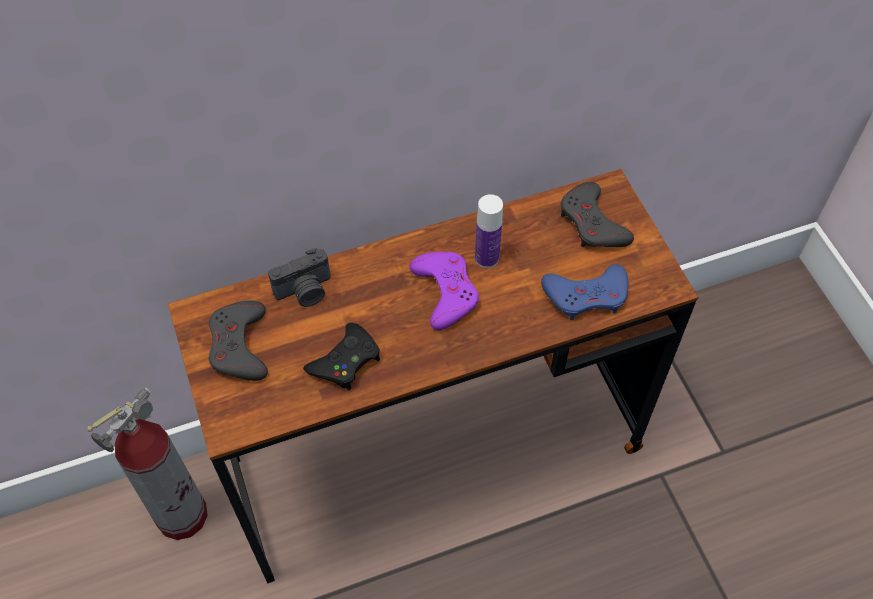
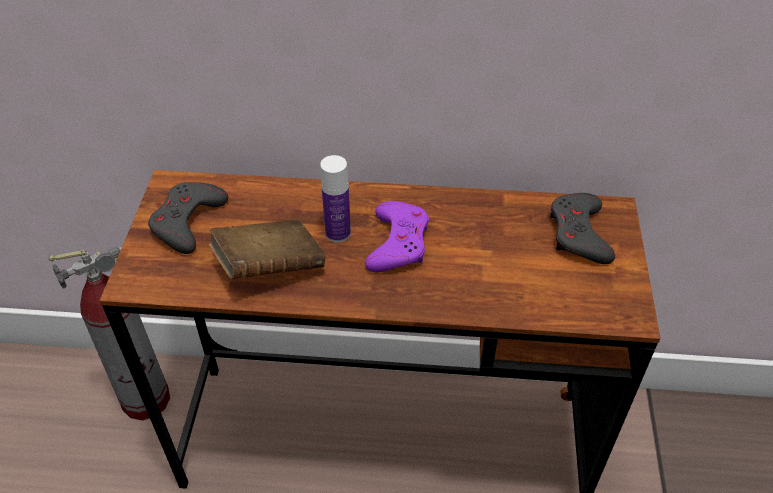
camera: 25 degrees right, 10 degrees down
(305, 291) = (272, 199): camera -> none
(345, 361) = (269, 267): black game controller -> brown book
(486, 258) = (455, 228): bottle -> bottle (338, 233)
(587, 295) = (537, 294): blue game controller -> none

